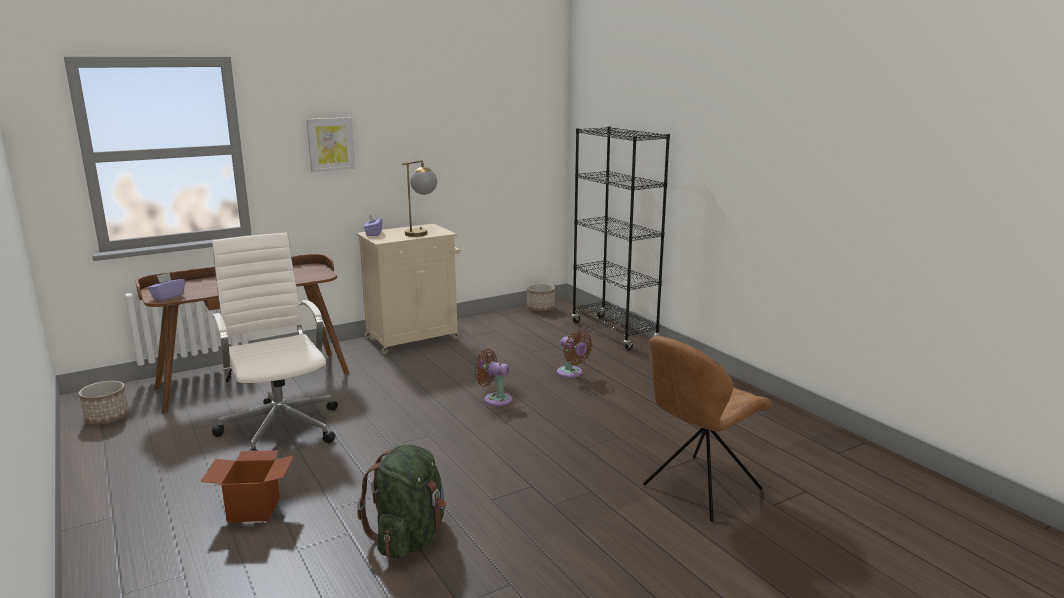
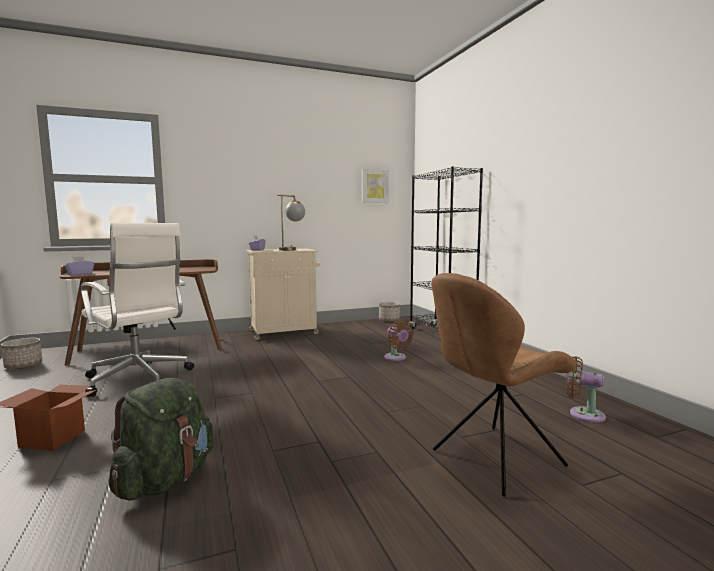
camera: 10 degrees right, 10 degrees down
(281, 427) = (139, 379): white office chair -> white office chair turned 150 degrees clockwise
(331, 144) = (230, 183): picture -> picture (374, 186)
(495, 399) = (323, 371): brown fan -> brown fan (582, 414)

